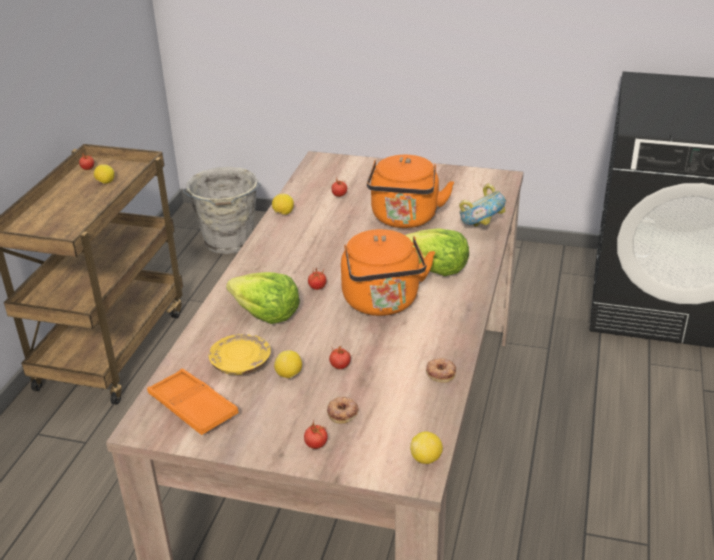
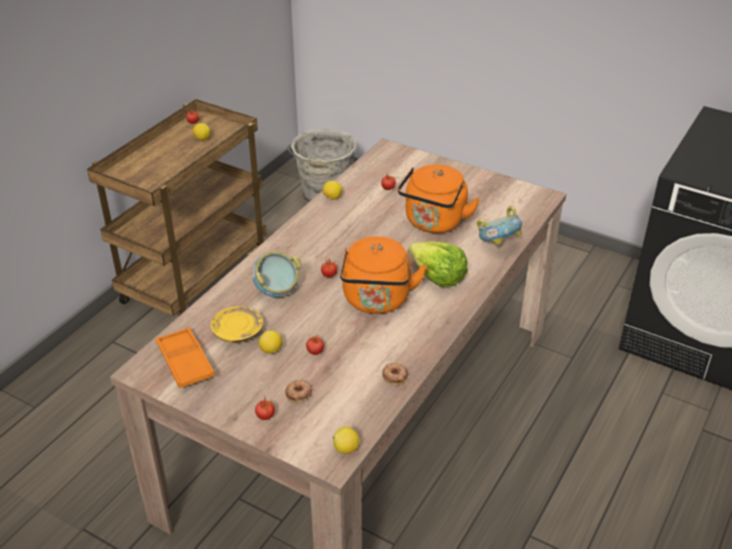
camera: 15 degrees right, 5 degrees up
(266, 314) = (276, 291): lettuce -> bowl

